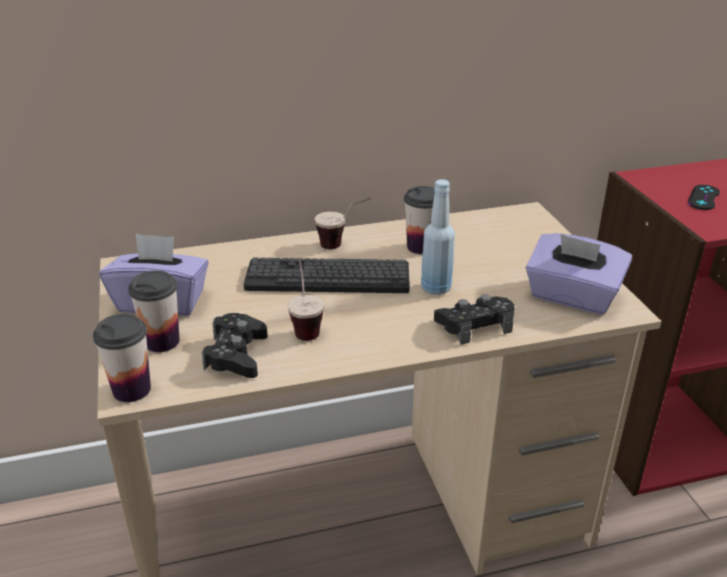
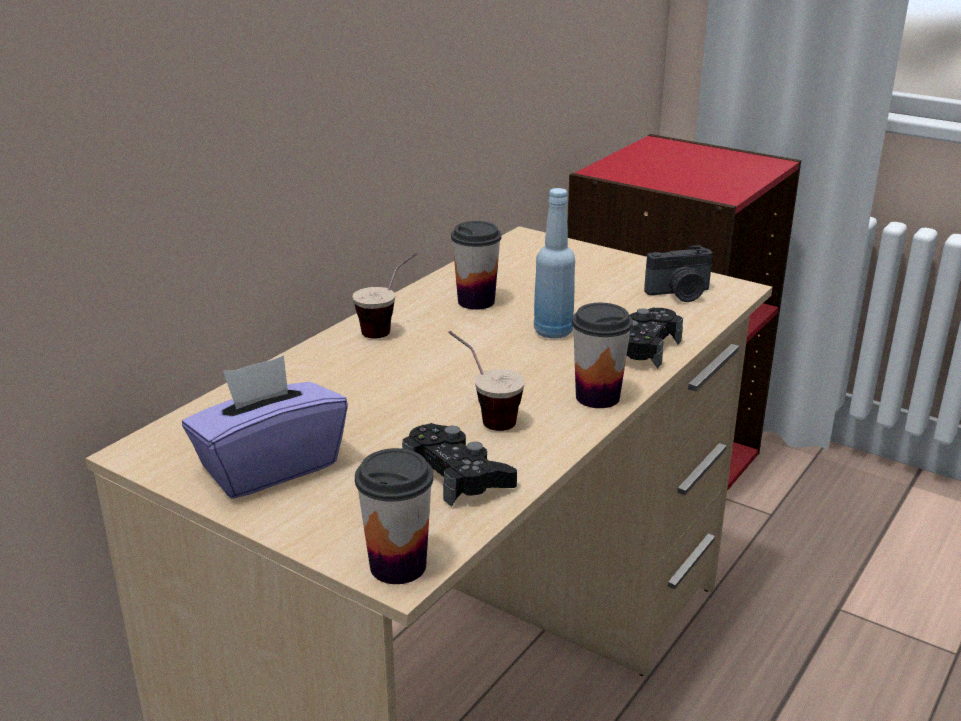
camera: 40 degrees left, 5 degrees down
(162, 341) = (346, 504): cup -> cup (597, 397)
(328, 278) = (428, 364): keyboard -> none
(572, 297) = (680, 294): purple tissue box -> camera
(703, 197) = (678, 173): black game controller -> none

